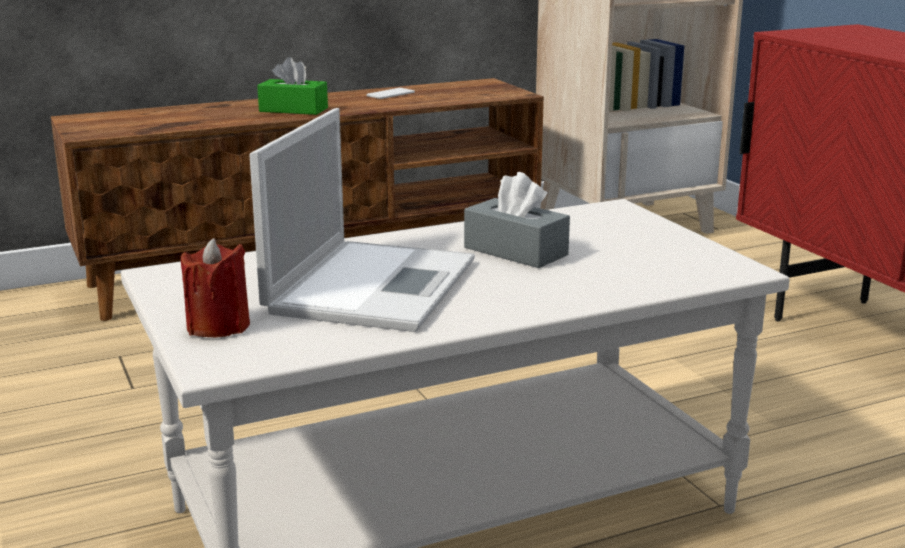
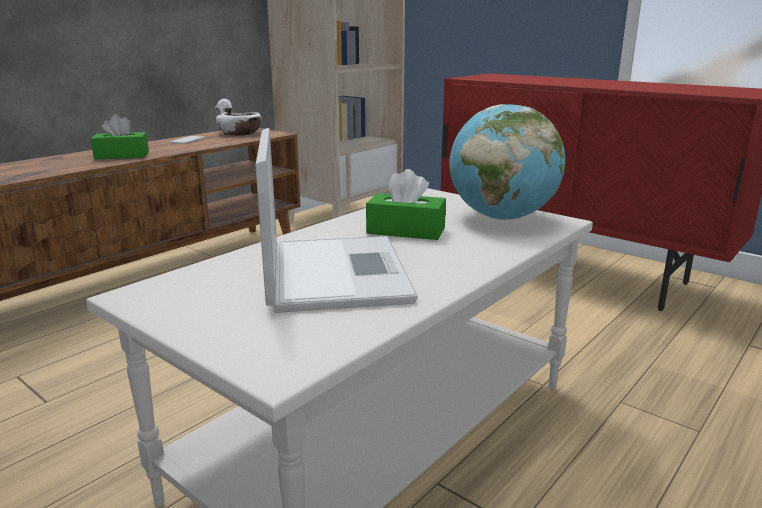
camera: 25 degrees left, 0 degrees up
(218, 326) = (241, 333): red candle -> none
(468, 88) = (239, 133): none -> white bowl
(515, 251) = (406, 231): grey tissue box -> green tissue box
(664, 253) = (502, 217): none -> globe

